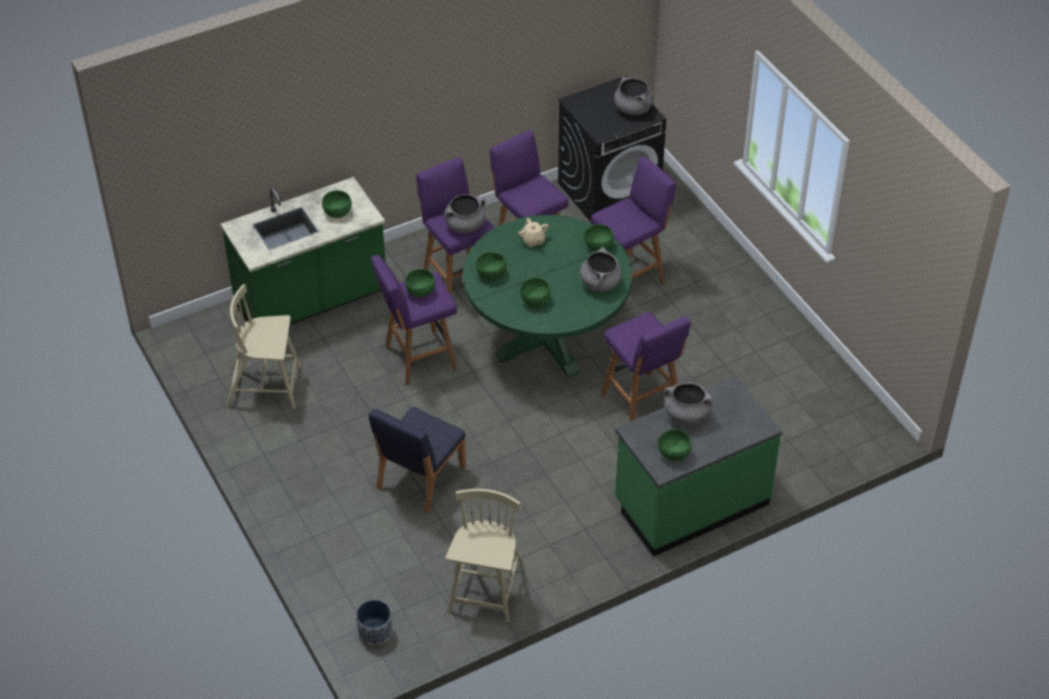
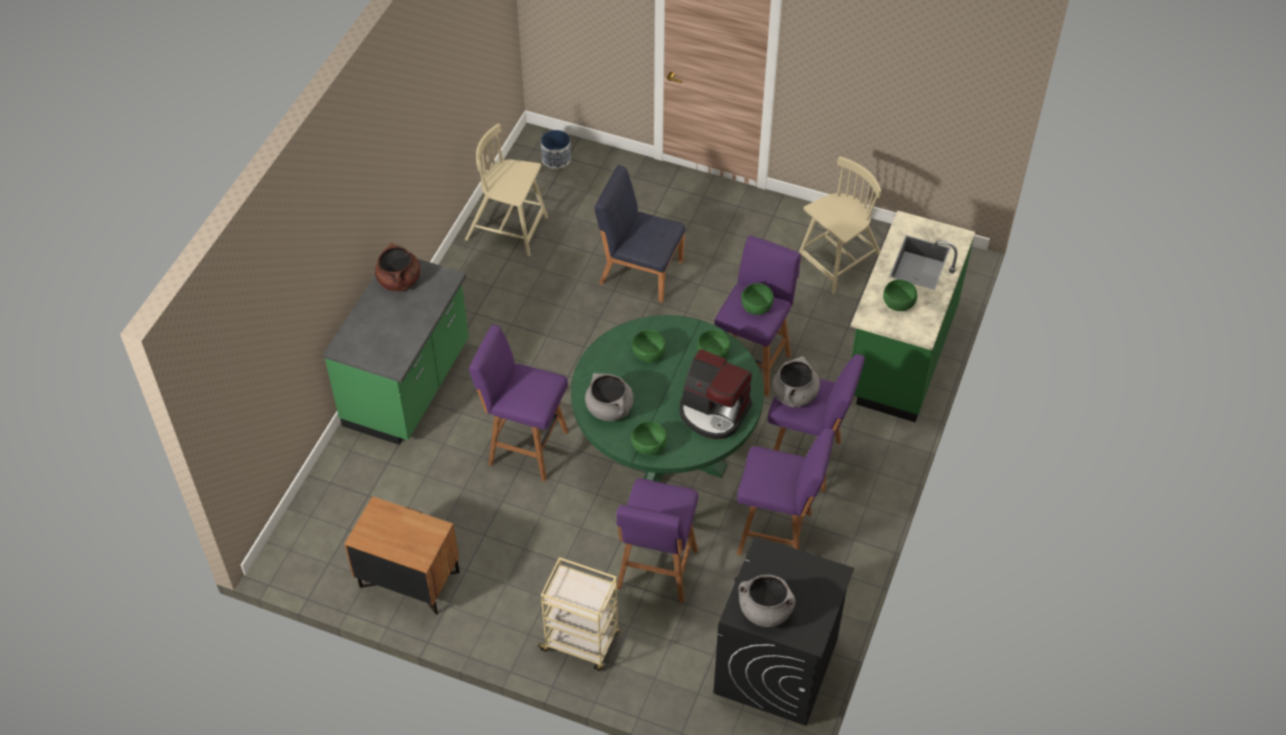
camera: 140 degrees right, 5 degrees up
(420, 478) = (640, 271): blue chair -> blue chair turned 60 degrees counterclockwise
(486, 588) = (508, 229): beige chair -> beige chair turned 135 degrees clockwise
(533, 241) = (713, 412): beige teapot -> coffee machine
(673, 453) = (399, 281): green bowl -> brown cooking pot
(686, 415) = (416, 318): grey cooking pot -> none
(716, 269) = (581, 642): none -> beige cart
(801, 368) = (408, 580): none -> brown nightstand

